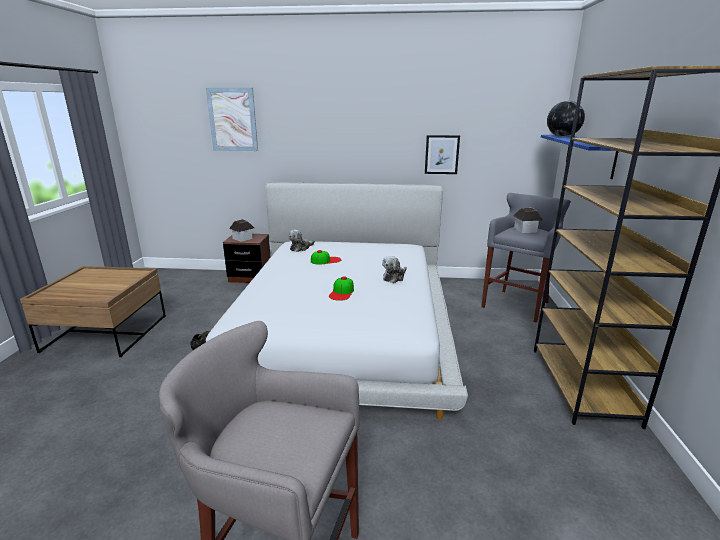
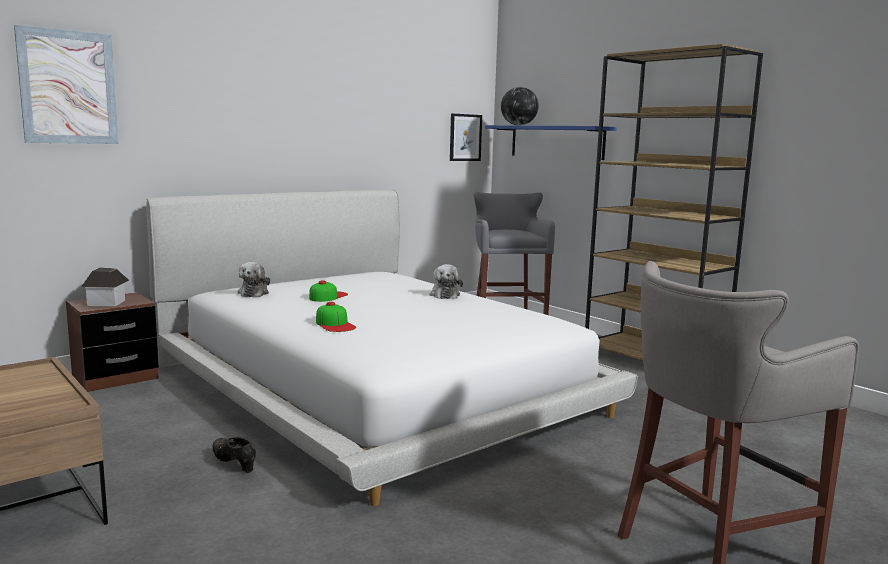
camera: 45 degrees left, 10 degrees down
(342, 292) = (429, 314): cap -> cap (335, 324)
(441, 154) = (383, 150): picture -> picture (465, 137)
(525, 230) = (508, 231): toy house -> none

